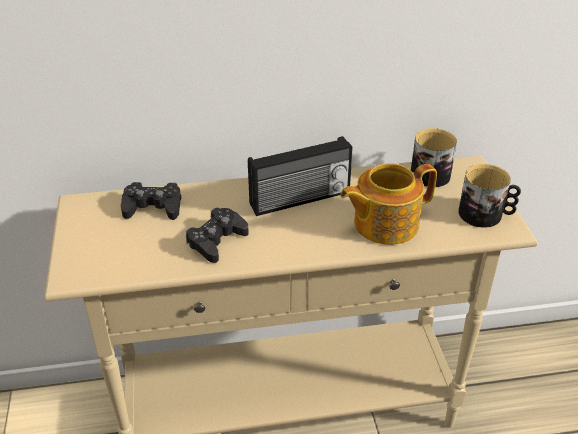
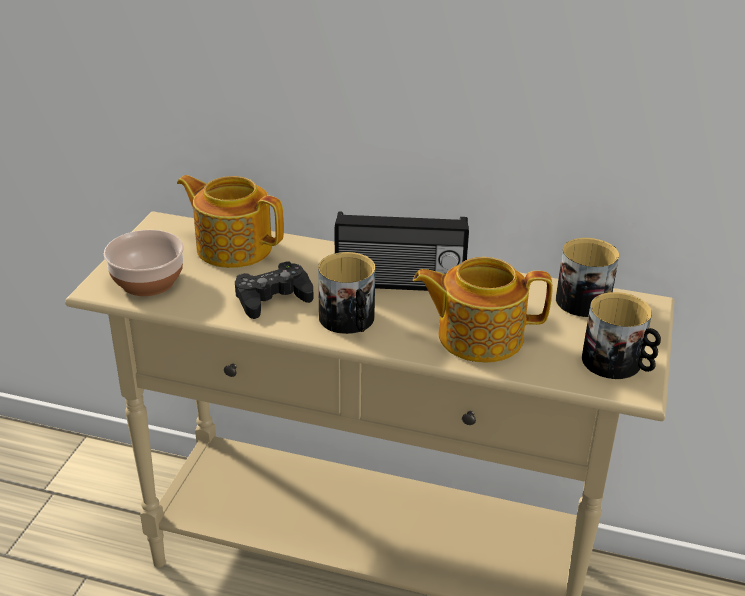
camera: 25 degrees right, 5 degrees down
(106, 257) = (149, 281): none -> bowl
(153, 207) = (233, 247): black game controller -> teapot
(288, 241) = (349, 321): none -> mug

